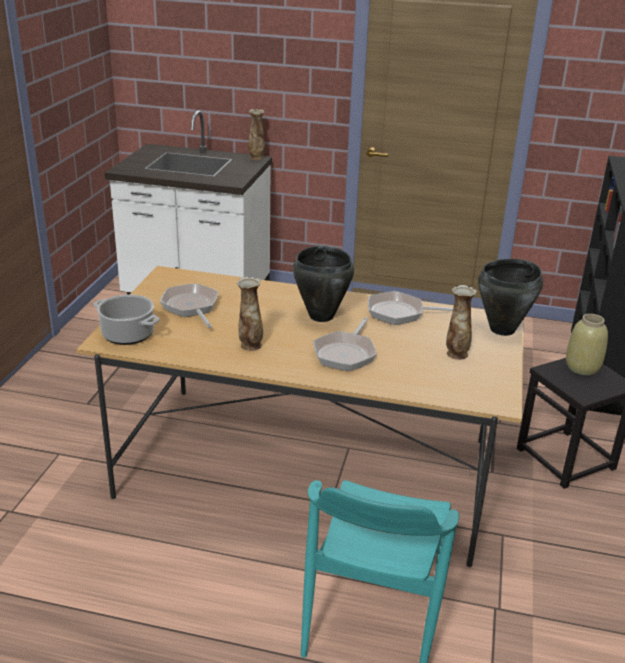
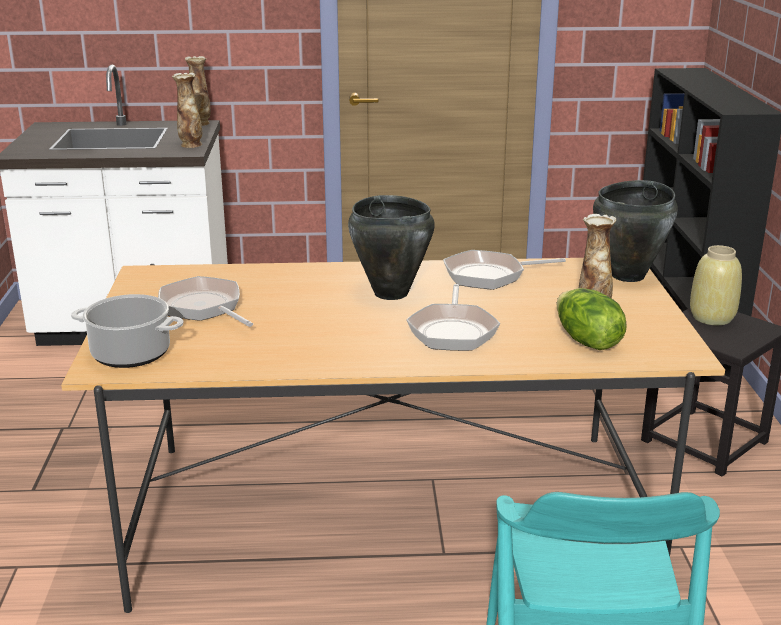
camera: 15 degrees left, 5 degrees down
(250, 345) = (317, 341): vase -> vase (190, 145)
(434, 378) = (586, 341): none -> lettuce

